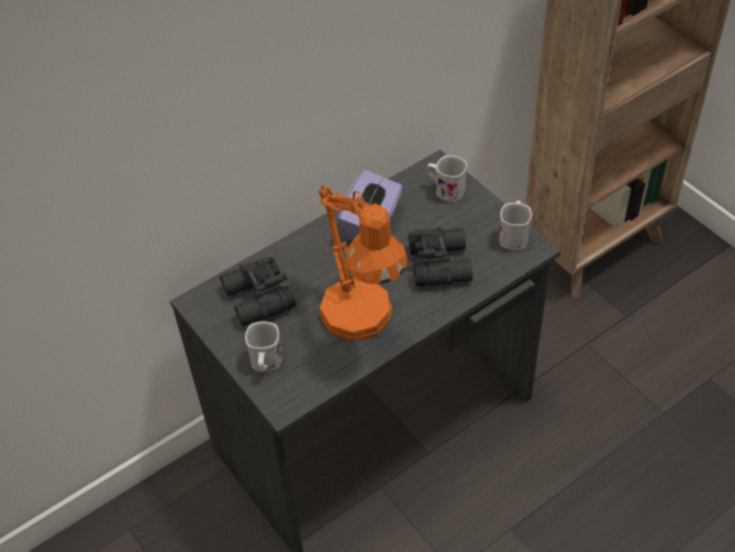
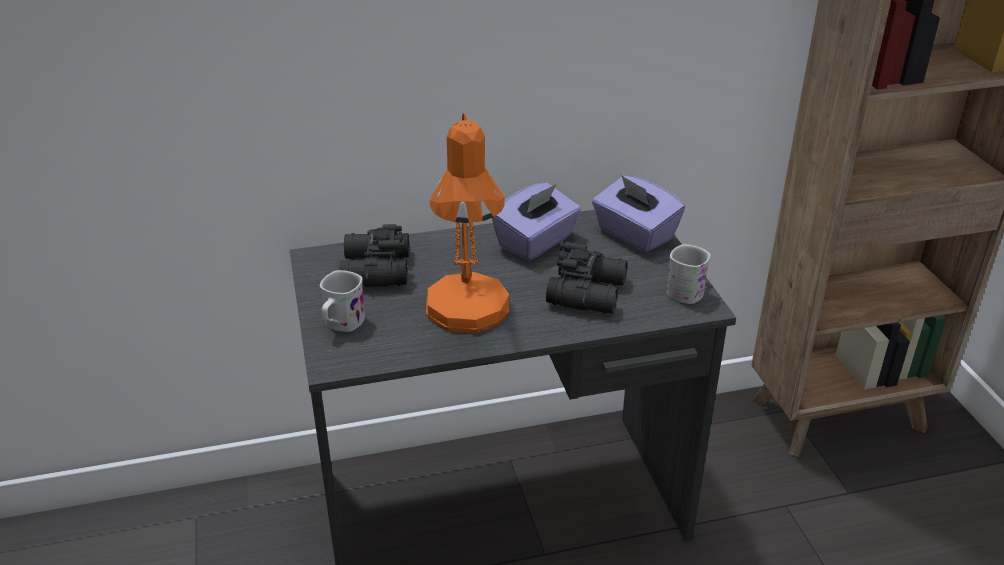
camera: 20 degrees right, 15 degrees down
(445, 190) = (634, 234): white mug -> purple tissue box

